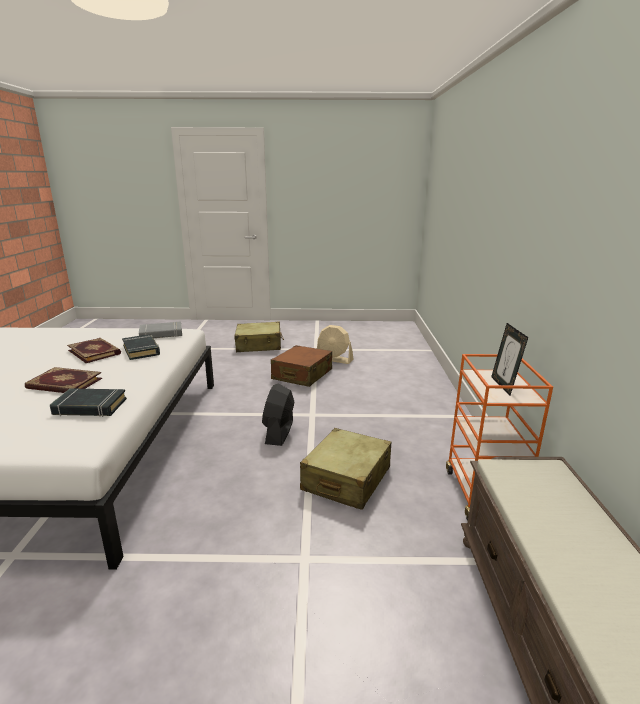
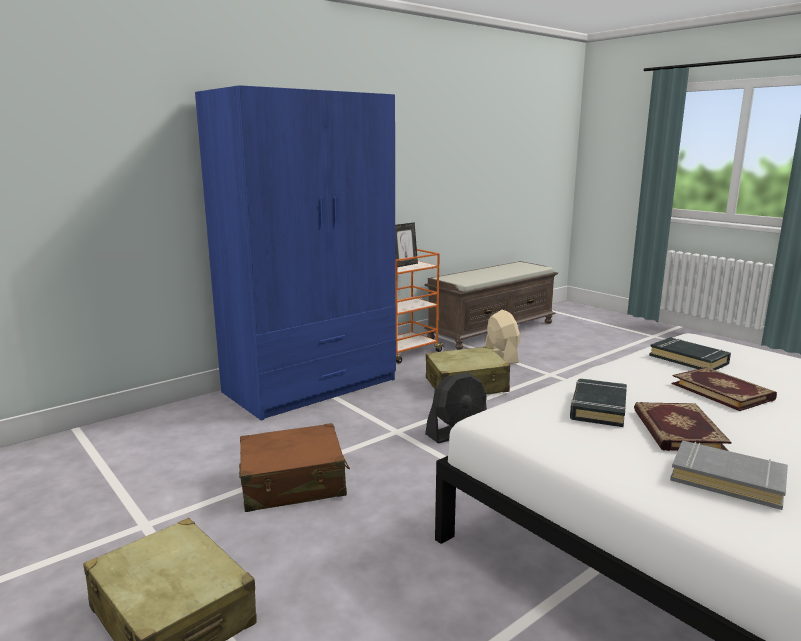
camera: 130 degrees left, 5 degrees down
(161, 334) = (540, 429): grey book -> grey book (727, 480)
(334, 359) = (191, 484): beige fan -> beige fan (501, 356)
(428, 414) = (311, 386): none -> blue wardrobe

